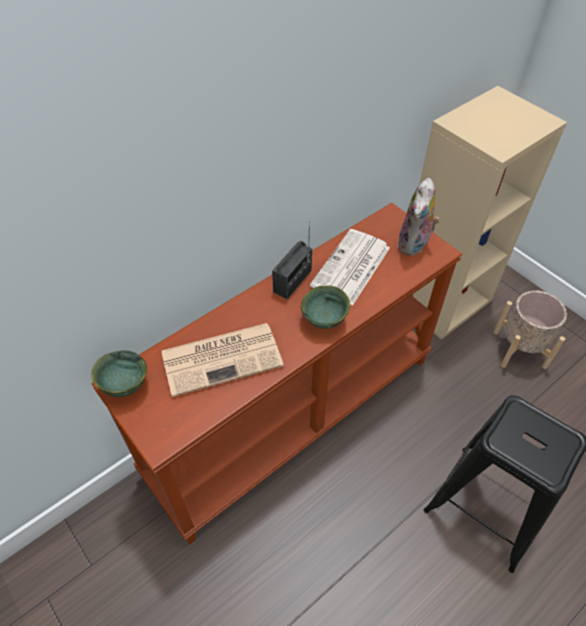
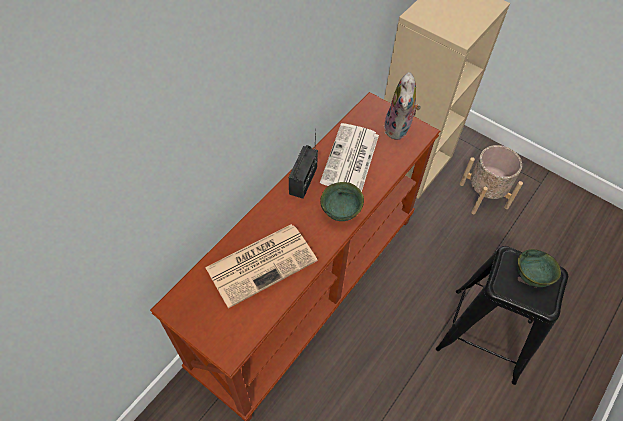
camera: 15 degrees left, 5 degrees up
(124, 386) = (181, 306): green bowl -> green bowl (530, 277)

